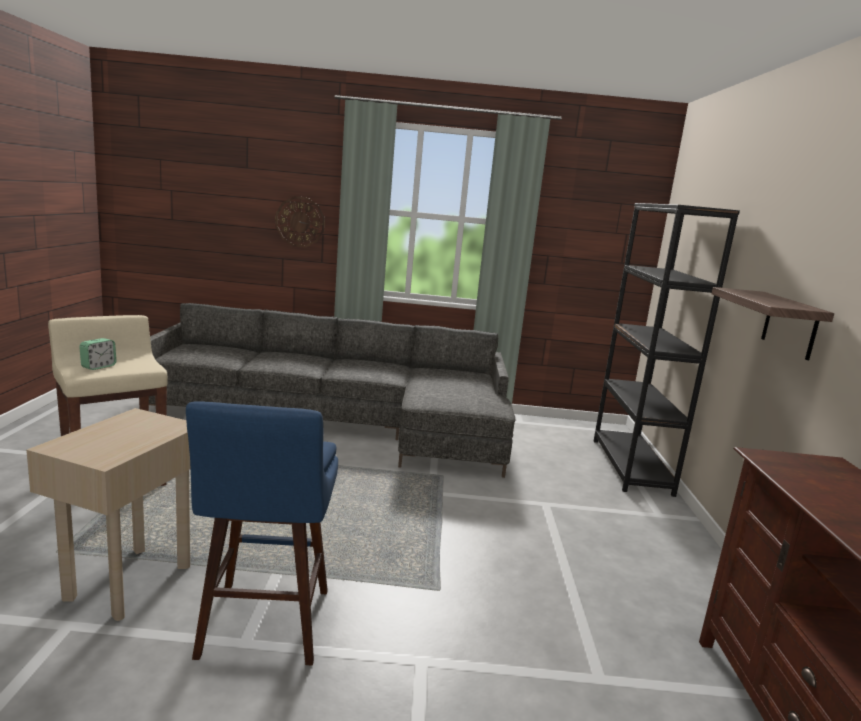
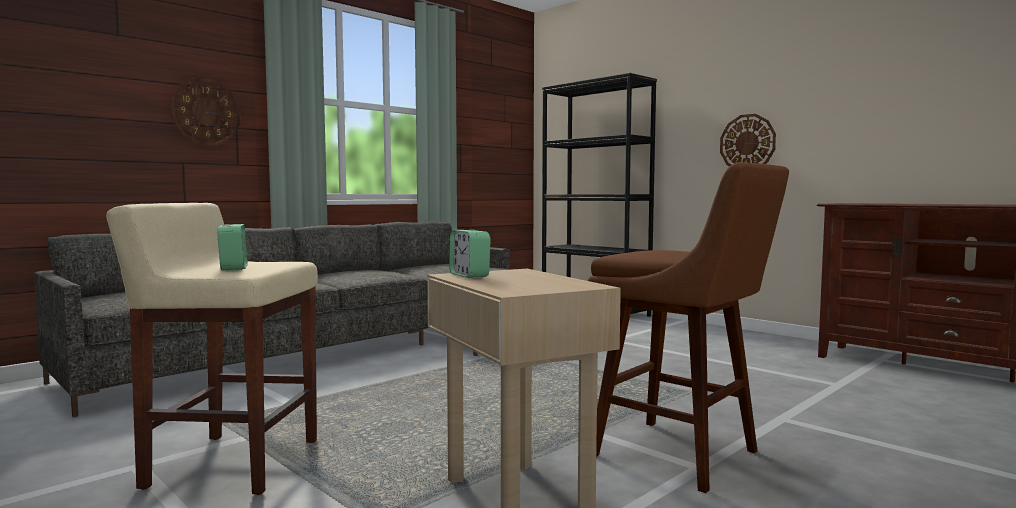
camera: 45 degrees left, 10 degrees down
(135, 419) = (469, 275): none -> alarm clock
(264, 627) = (682, 455): blue stool -> brown stool
(790, 325) = (747, 143): shelf -> wall clock

